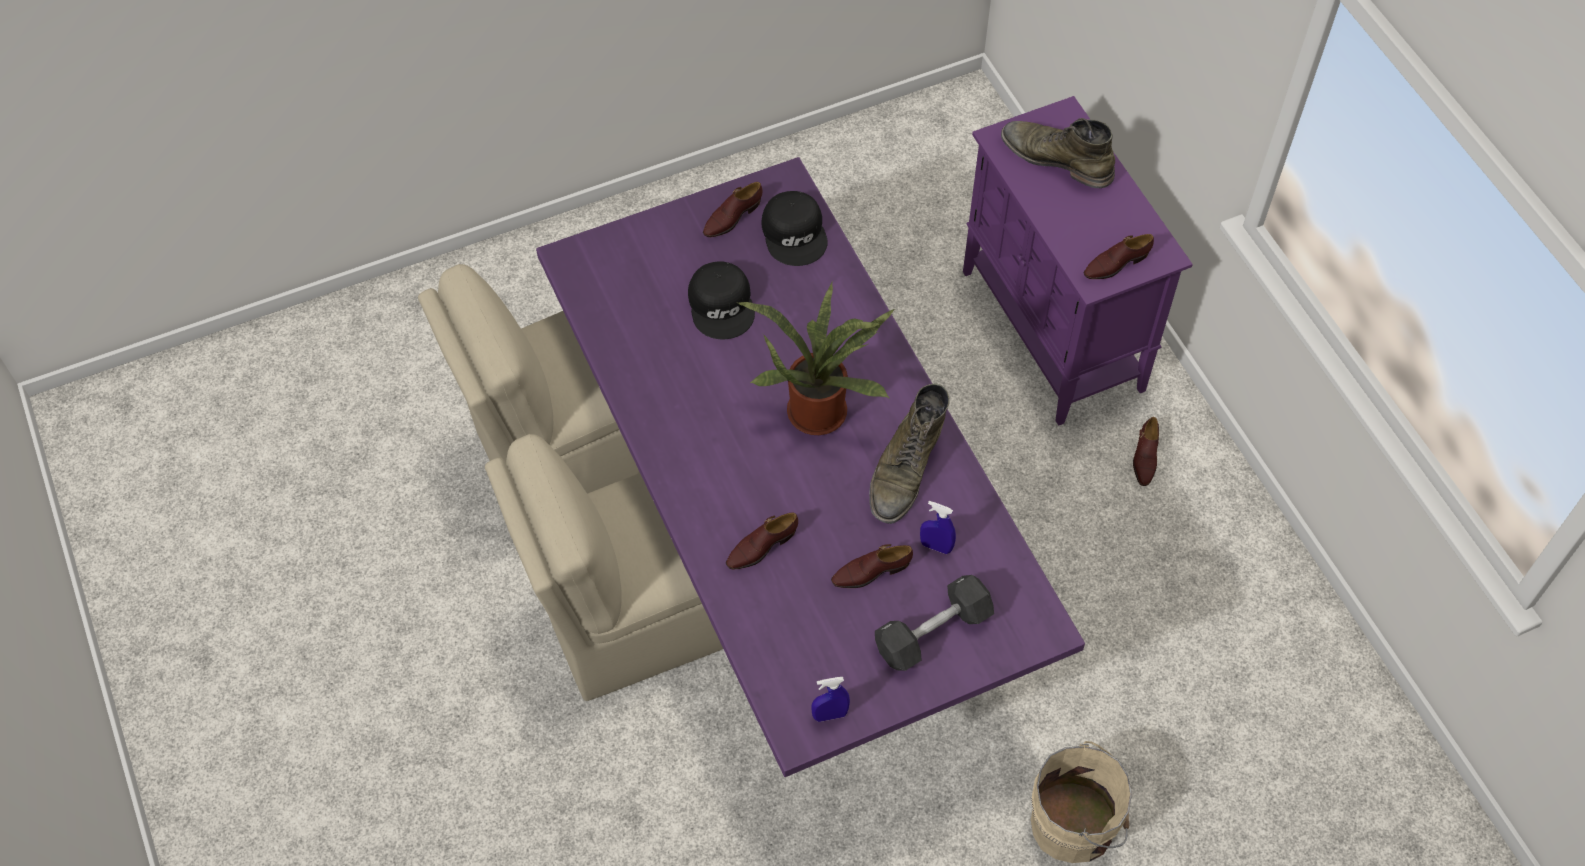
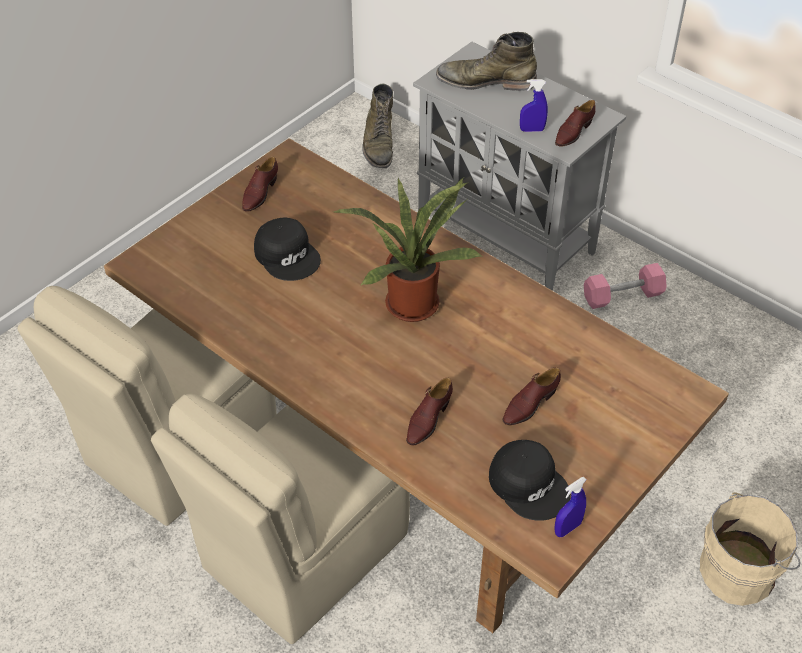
camera: 25 degrees left, 10 degrees down
(794, 551) = (403, 456): purple dining table -> brown dining table
(795, 233) = (317, 188): black cap -> black cap (529, 484)
(905, 470) = (508, 320): green boot -> green boot (378, 144)
(933, 632) = (608, 430): black dumbbell -> none
(936, 546) = (568, 366): blue spray bottle -> blue spray bottle (532, 130)
(1053, 332) = (507, 237): purple cabinet -> grey cabinet
(1144, 458) = (622, 296): brown shoe -> pink dumbbell

